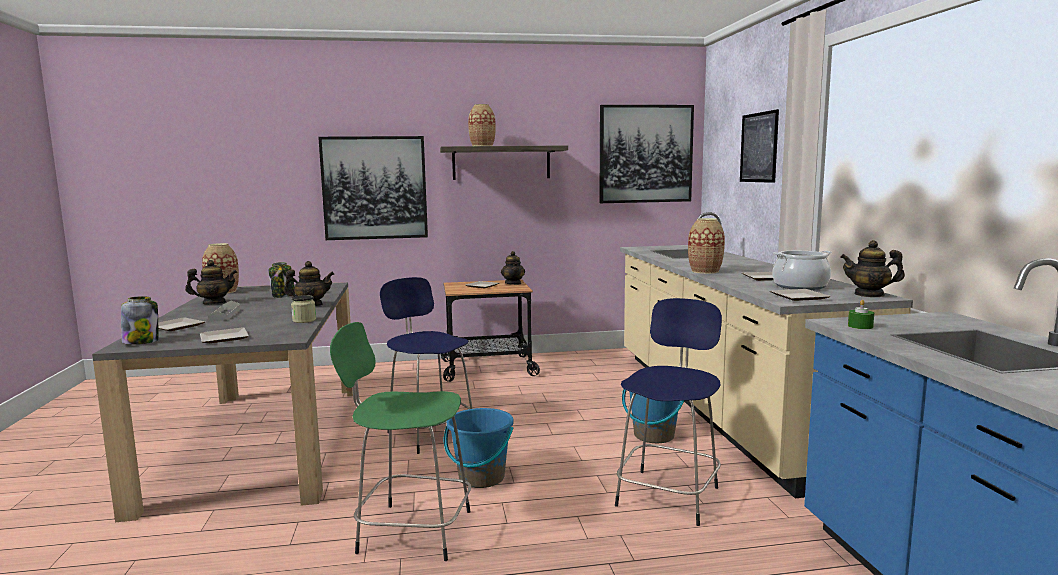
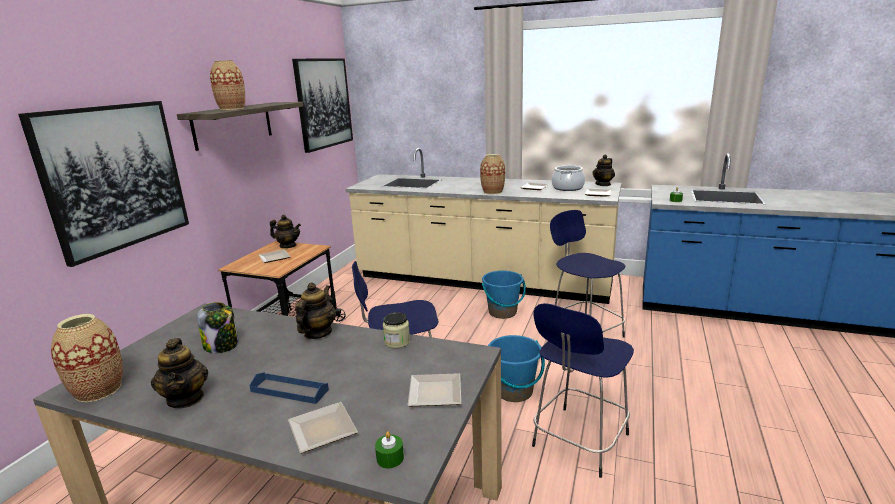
camera: 60 degrees left, 10 degrees up
(141, 342) = (390, 458): jar -> green candle
(214, 303) = (186, 398): teapot -> teapot turned 150 degrees clockwise
(225, 314) = (289, 390): grey tray -> blue tray
(411, 531) = (579, 442): green stool -> blue stool
(759, 147) = (437, 96): picture -> none

